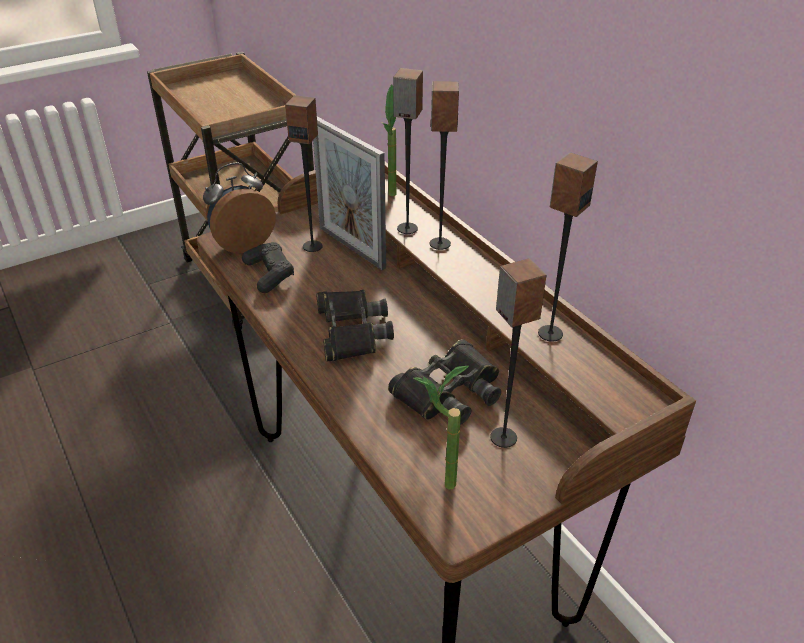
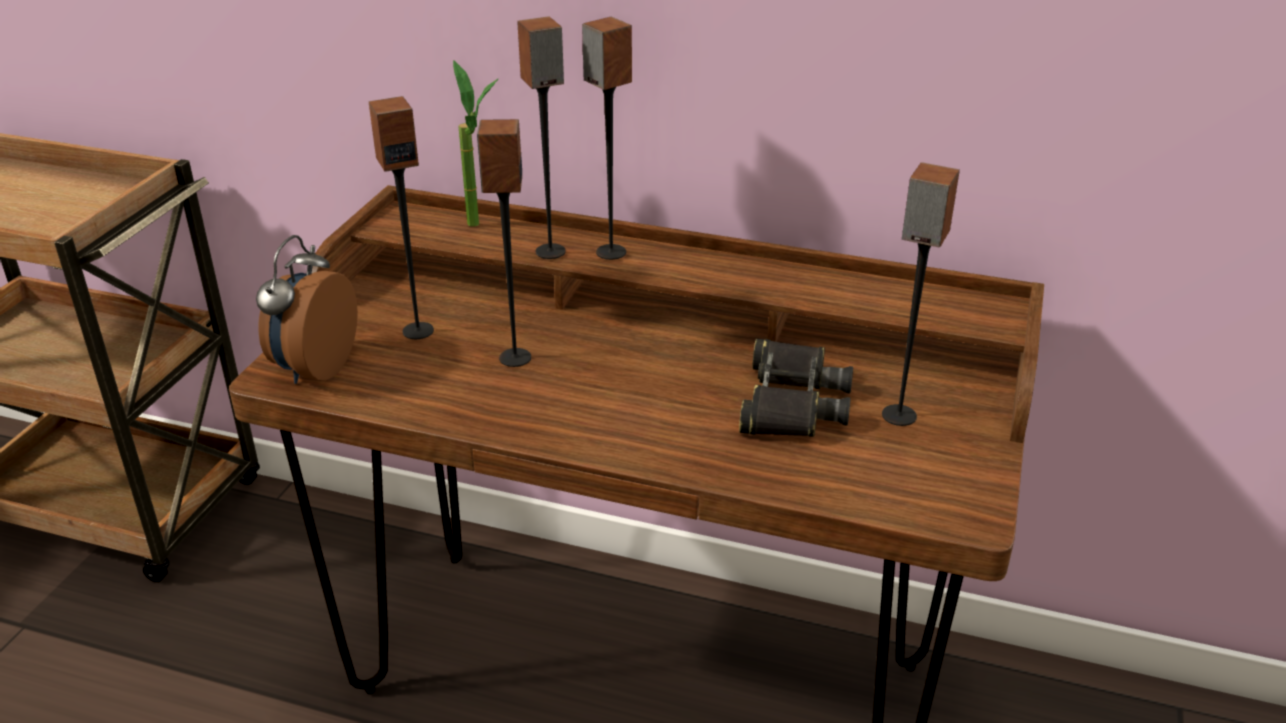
camera: 40 degrees left, 5 degrees down
(269, 274) = (407, 385): black game controller -> none
(351, 247) = (471, 311): picture frame -> none
(351, 331) = (603, 397): black binoculars -> none
(437, 485) = (901, 490): potted plant -> none
(549, 333) = (844, 288): speaker -> speaker (514, 358)

